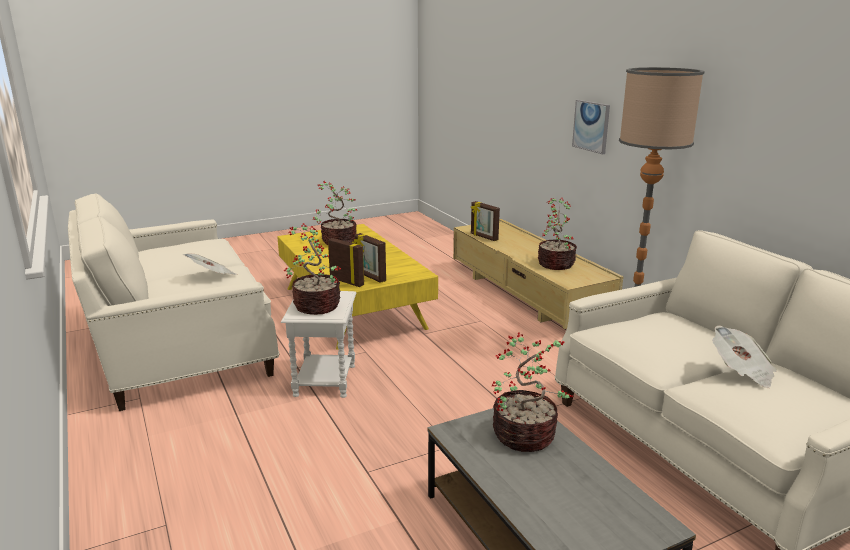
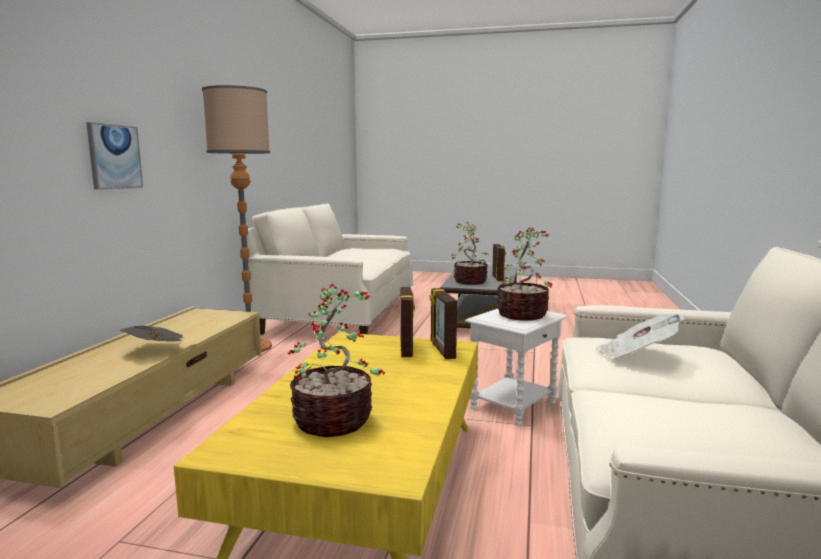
camera: 140 degrees left, 10 degrees down
(483, 237) = (105, 379): picture frame -> picture frame (498, 278)
(555, 264) = (186, 328): potted plant -> none
(742, 372) = (358, 252): newspaper -> newspaper (157, 350)

